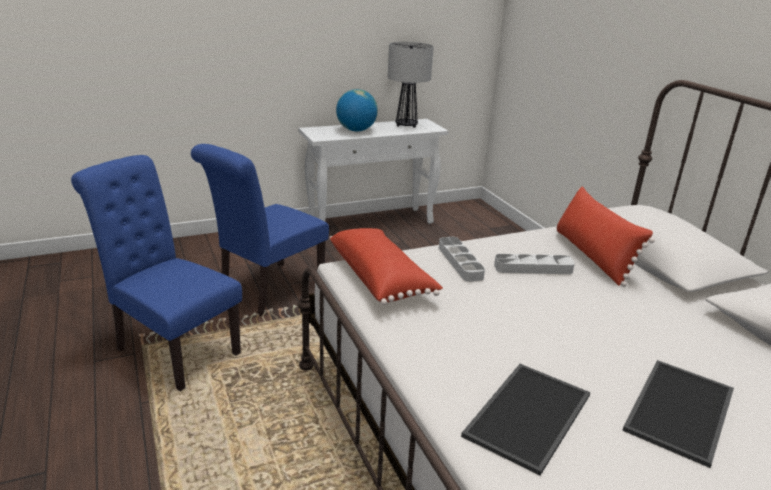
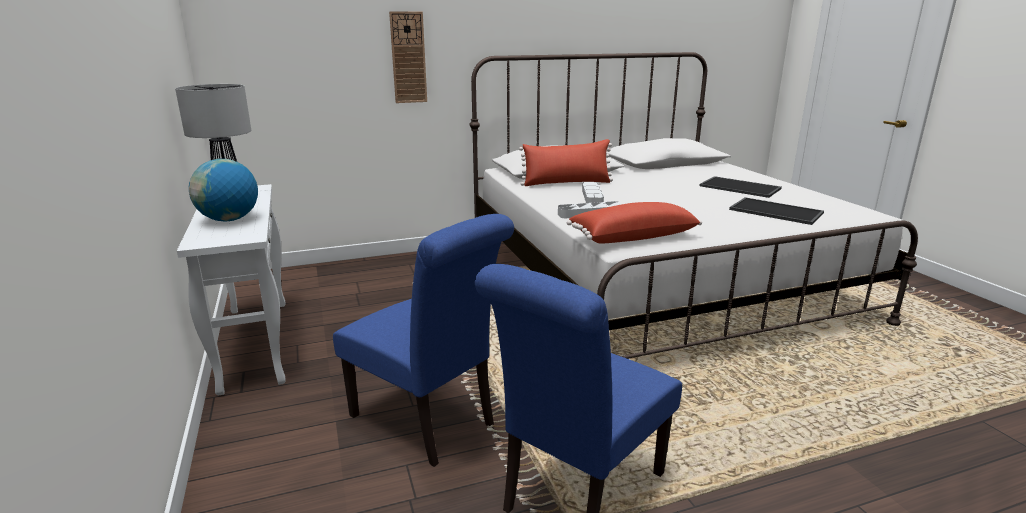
camera: 85 degrees left, 5 degrees down
(620, 61) = (408, 58): none -> wall clock

